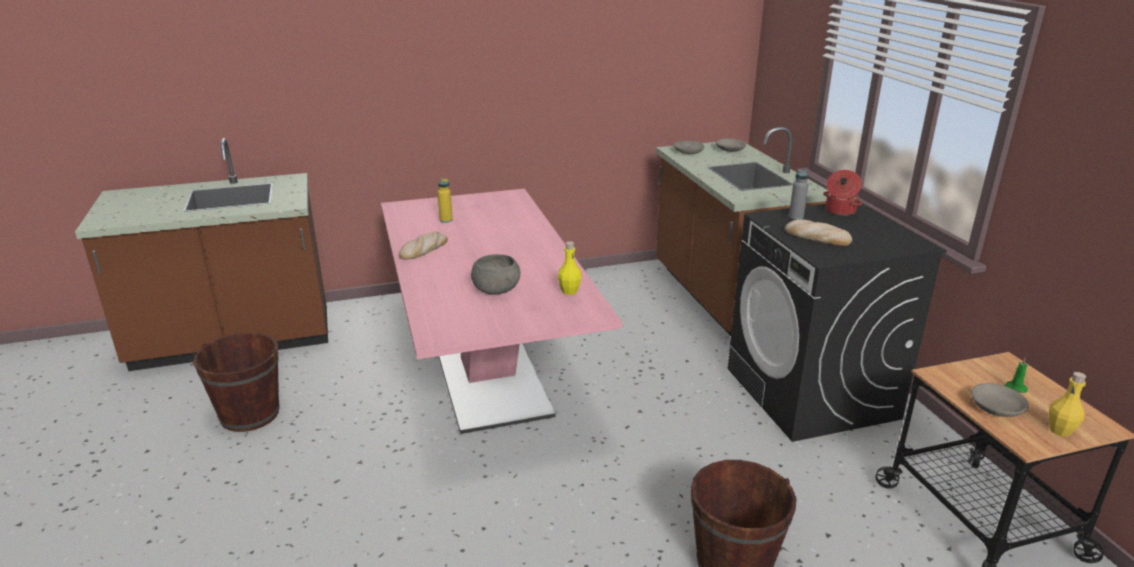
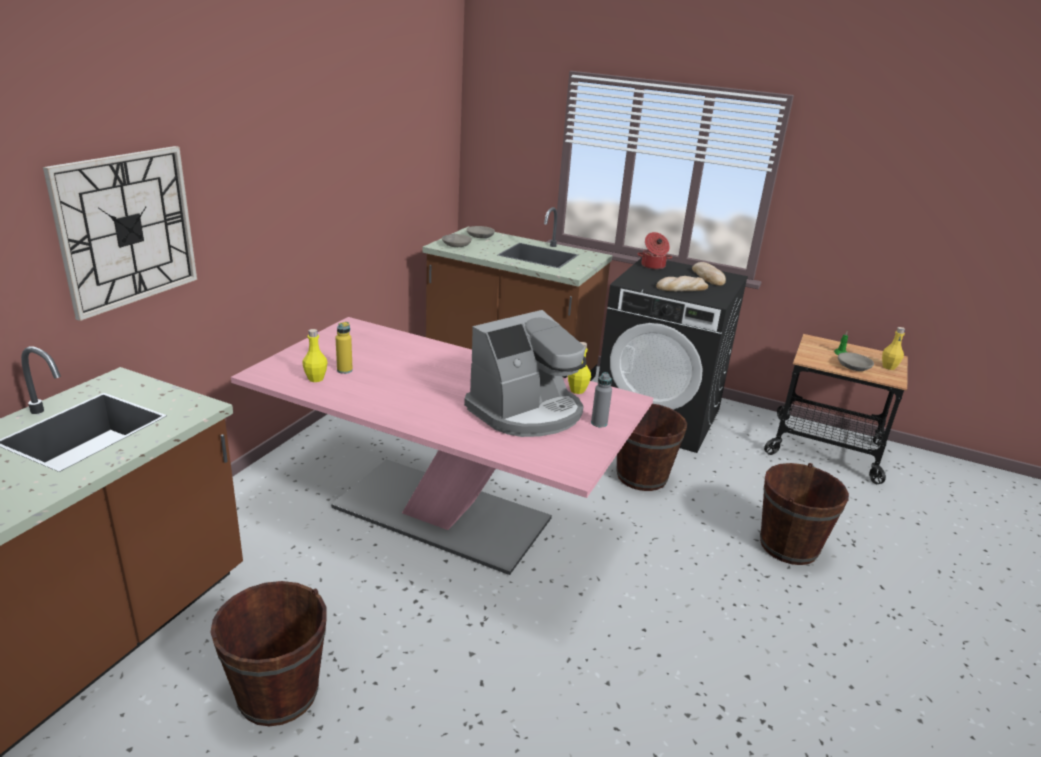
camera: 50 degrees left, 0 degrees up
(325, 78) = (127, 229): none -> wall clock
(419, 219) = (316, 379): none -> yellow bottle
(423, 249) = (388, 404): bread -> bread (708, 277)
(497, 289) = (526, 412): grey bowl -> coffee machine
(693, 430) = (641, 476): none -> brown bucket
(796, 216) = (641, 277): grey bottle -> grey bottle (599, 423)

